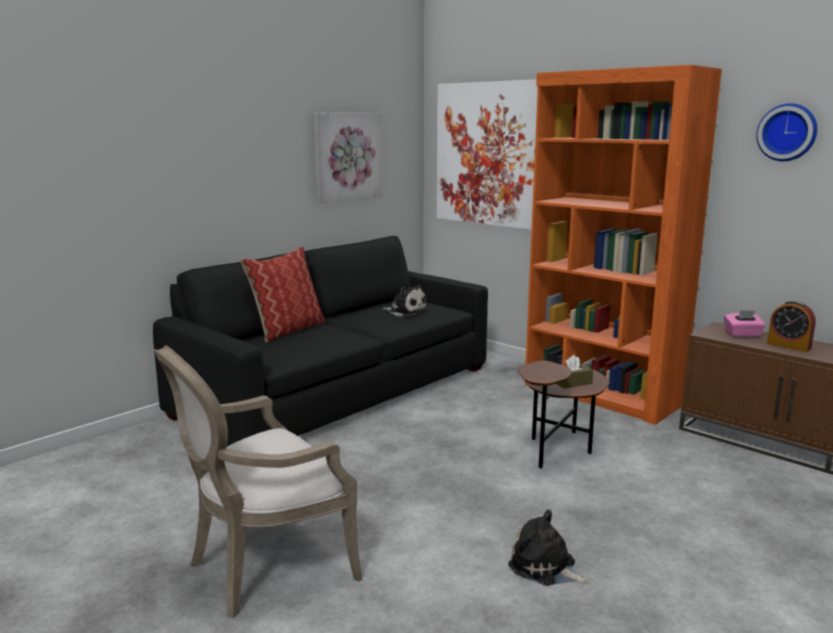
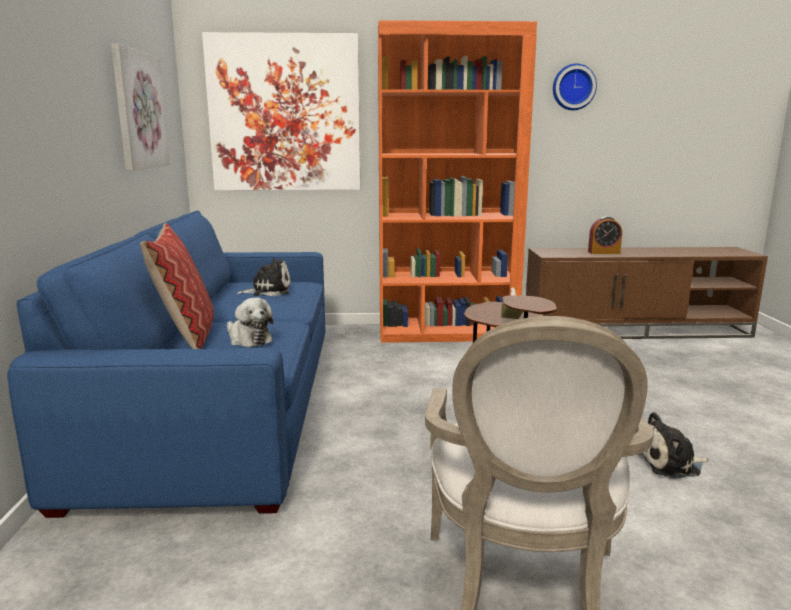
camera: 45 degrees left, 0 degrees up
(308, 342) = (248, 339): none -> plush toy
(337, 391) = (223, 403): black sofa -> blue sofa
(742, 335) = (566, 252): pink tissue box -> none

